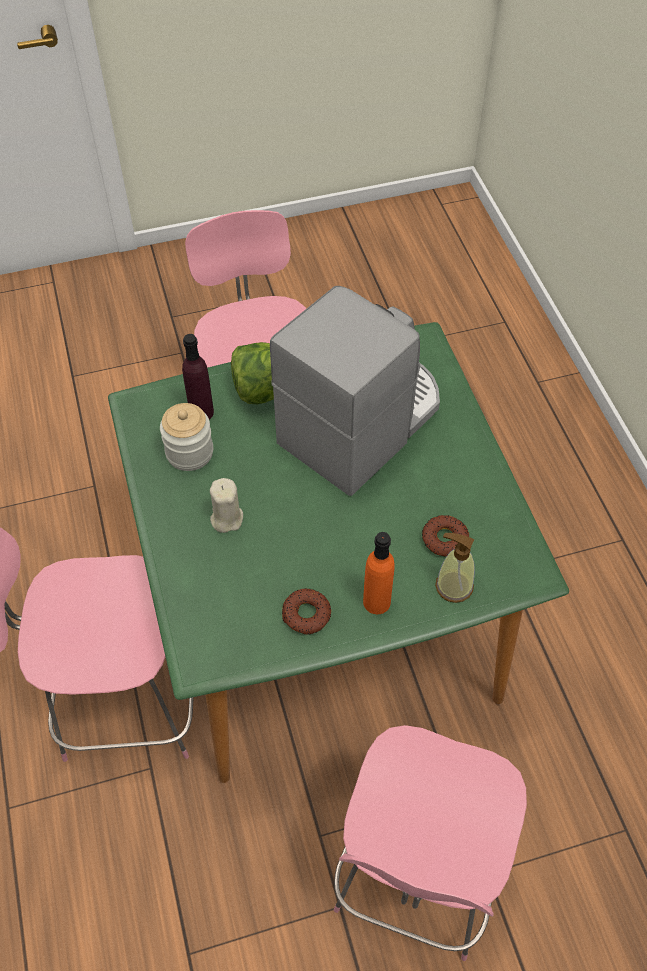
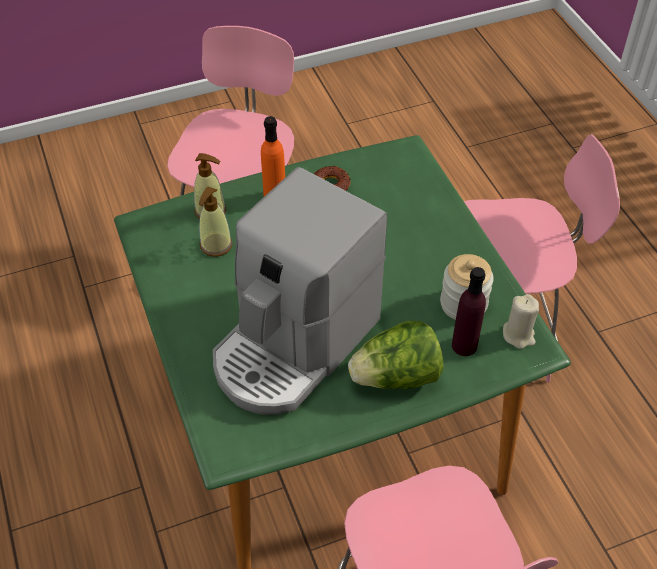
camera: 175 degrees right, 5 degrees down
(226, 518) = (412, 249): beige candle -> beige candle (518, 335)
(444, 539) = (216, 245): donut -> soap dispenser

